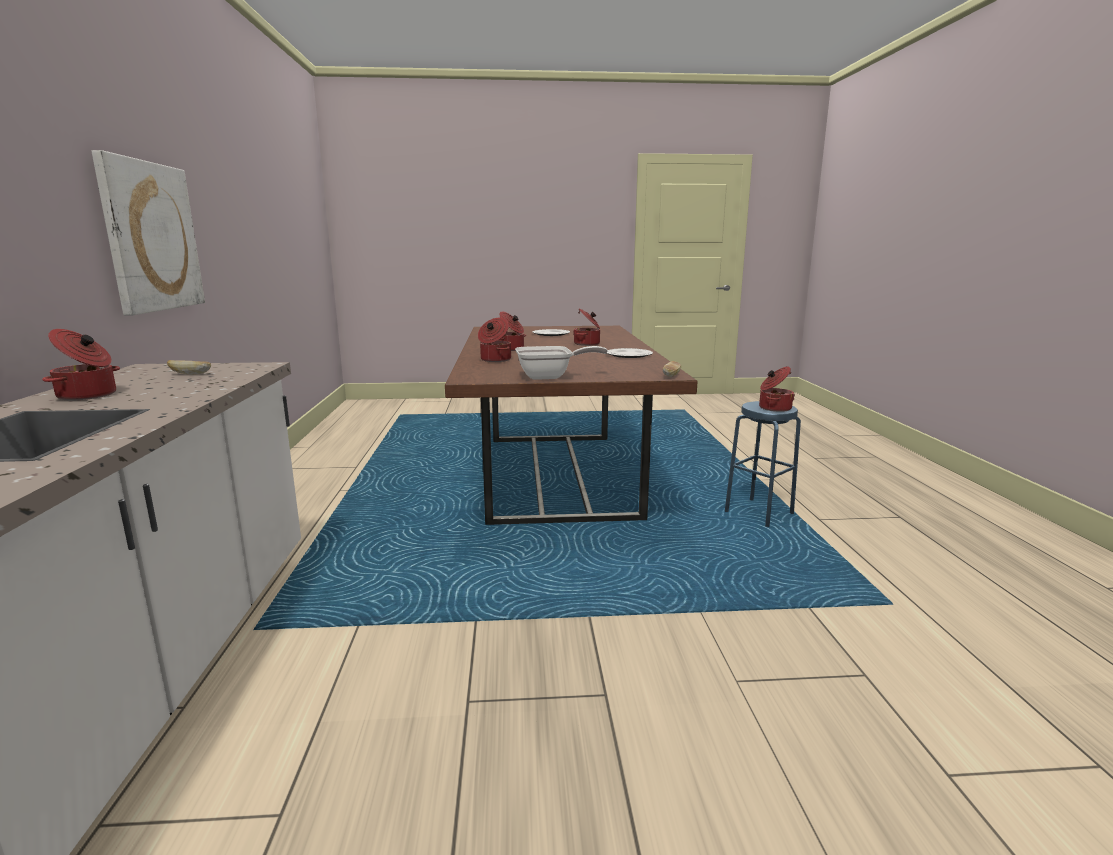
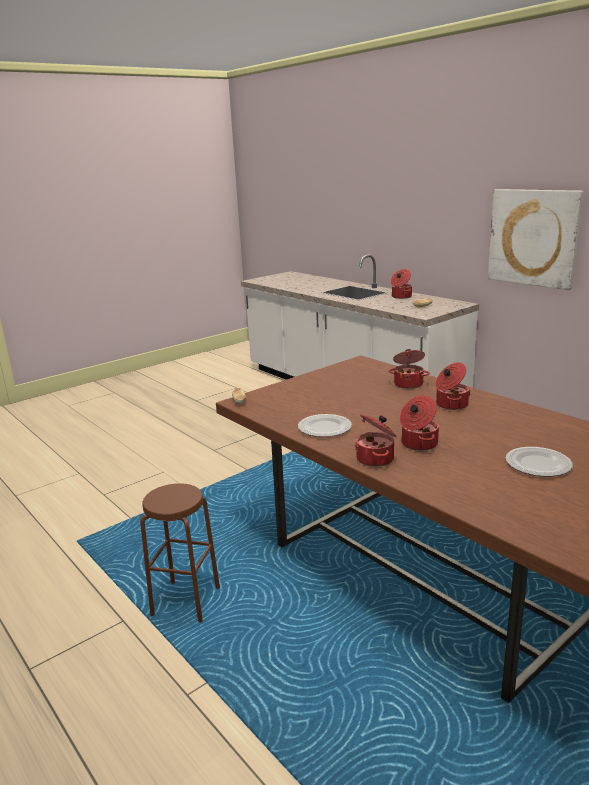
camera: 145 degrees right, 5 degrees up
(550, 377) = (317, 376): frying pan -> none
(759, 513) = (186, 602): blue stool -> brown stool
(774, 408) = (167, 495): cooking pot -> cooking pot (376, 459)

